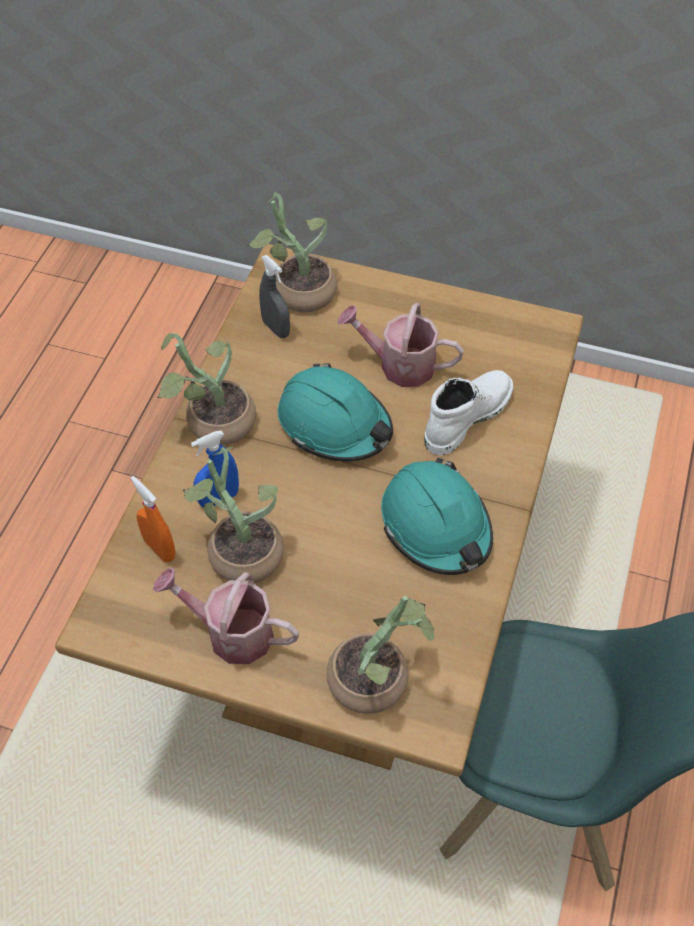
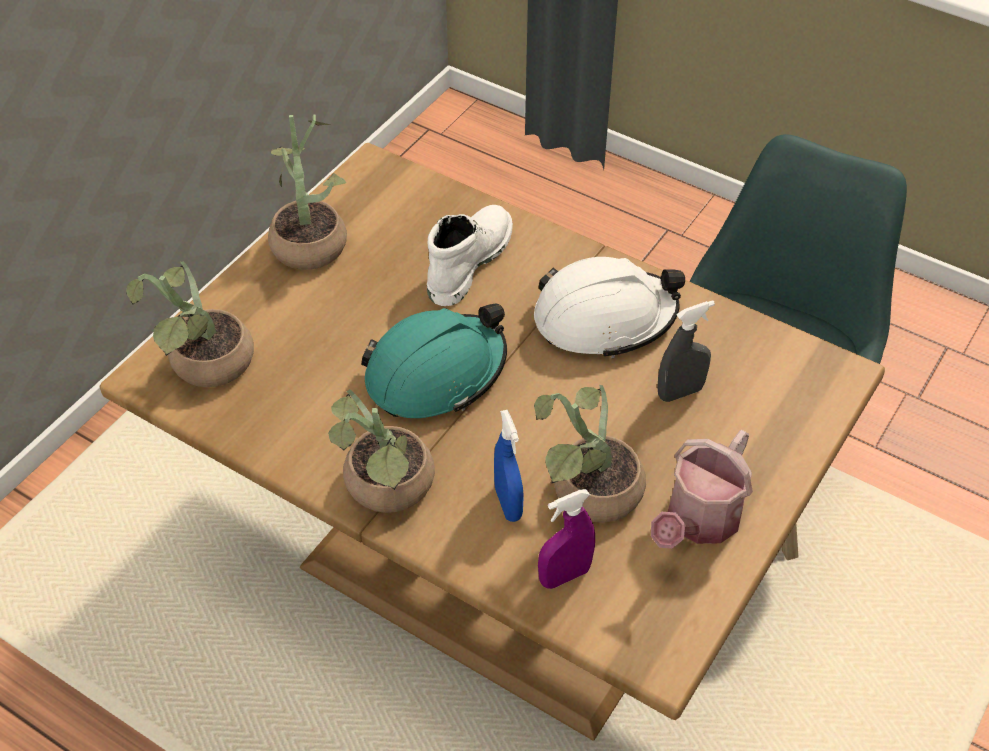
camera: 75 degrees left, 5 degrees down
(159, 549) = (564, 576): orange spray bottle -> purple spray bottle
(276, 328) = (259, 400): grey spray bottle -> grey spray bottle (680, 392)
(377, 677) = (777, 405): potted plant -> potted plant (310, 239)
(399, 365) = (371, 299): watering can -> none
(436, 526) = (604, 318): turquoise hard hat -> white hard hat
(466, 416) = (468, 261): white boot -> white boot turned 60 degrees clockwise

